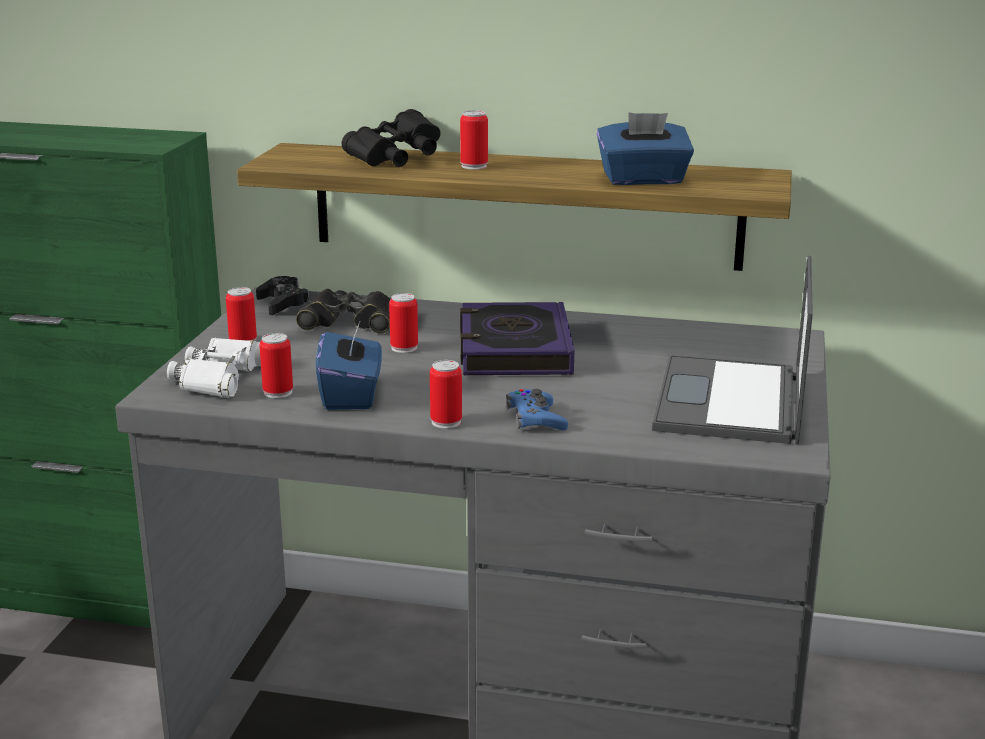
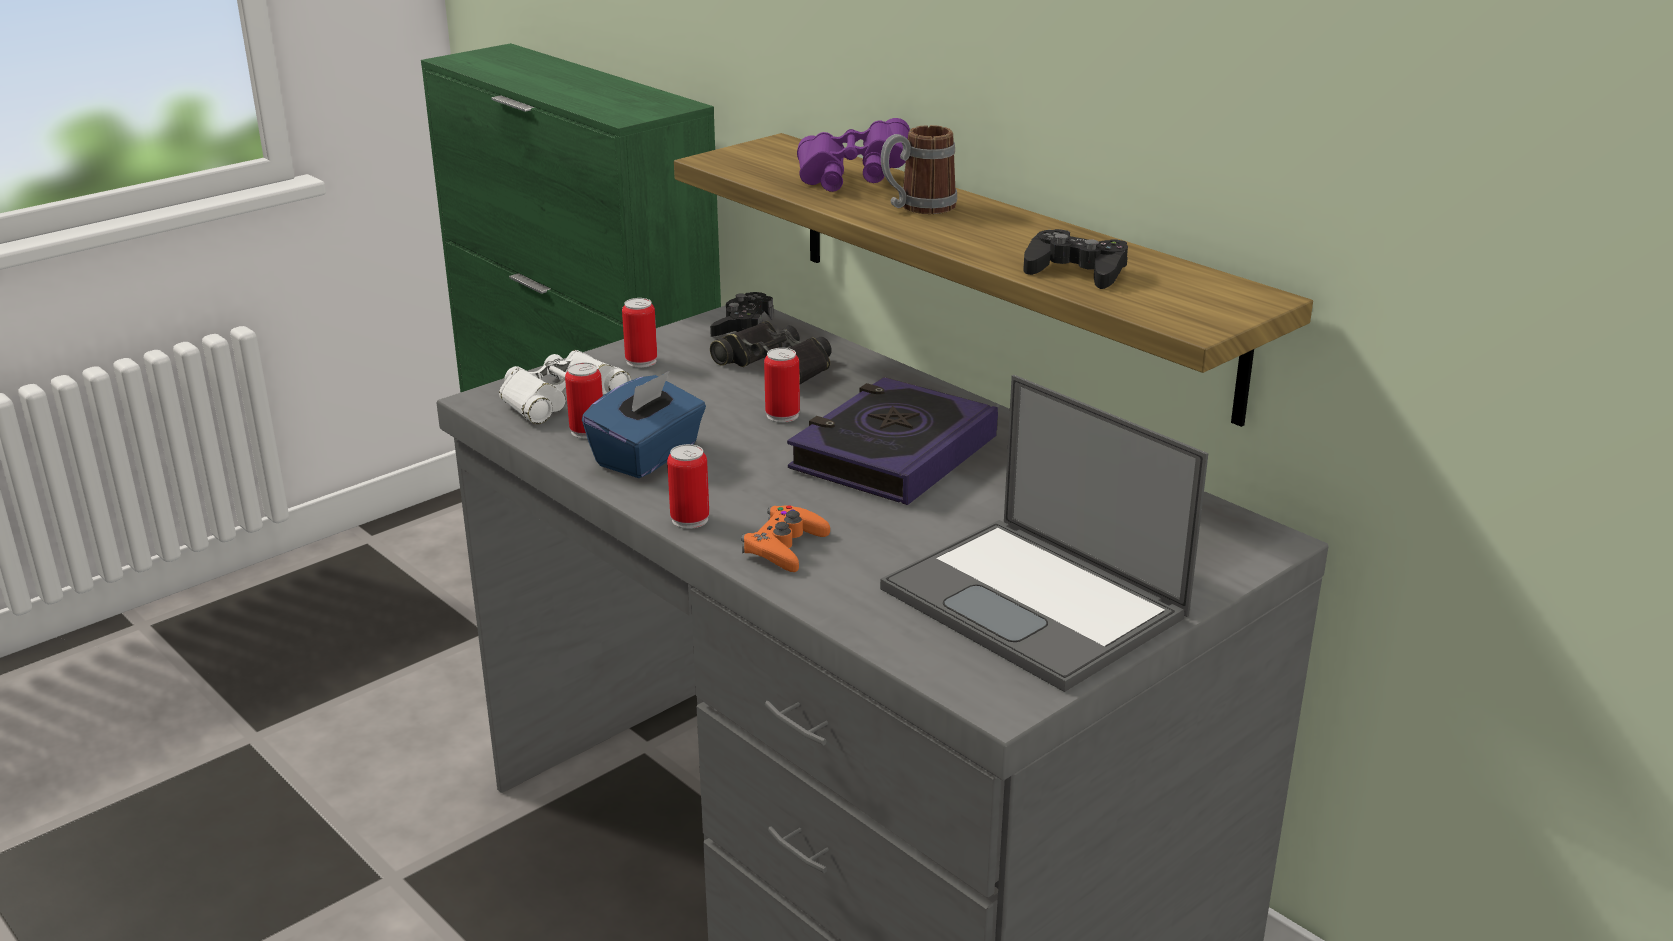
camera: 35 degrees right, 5 degrees up
(396, 159) = (852, 180): black binoculars -> purple binoculars
(474, 166) = (917, 207): can -> mug
(535, 418) = (785, 547): blue game controller -> orange game controller
(643, 180) = (1076, 271): blue tissue box -> black game controller
(730, 402) = (1037, 603): laptop -> laptop turned 90 degrees counterclockwise

